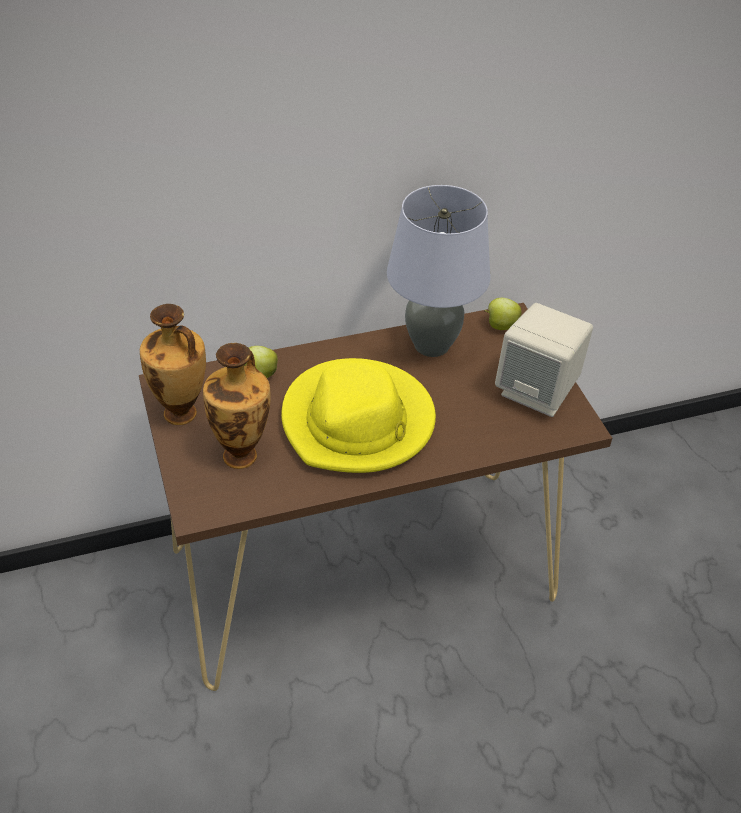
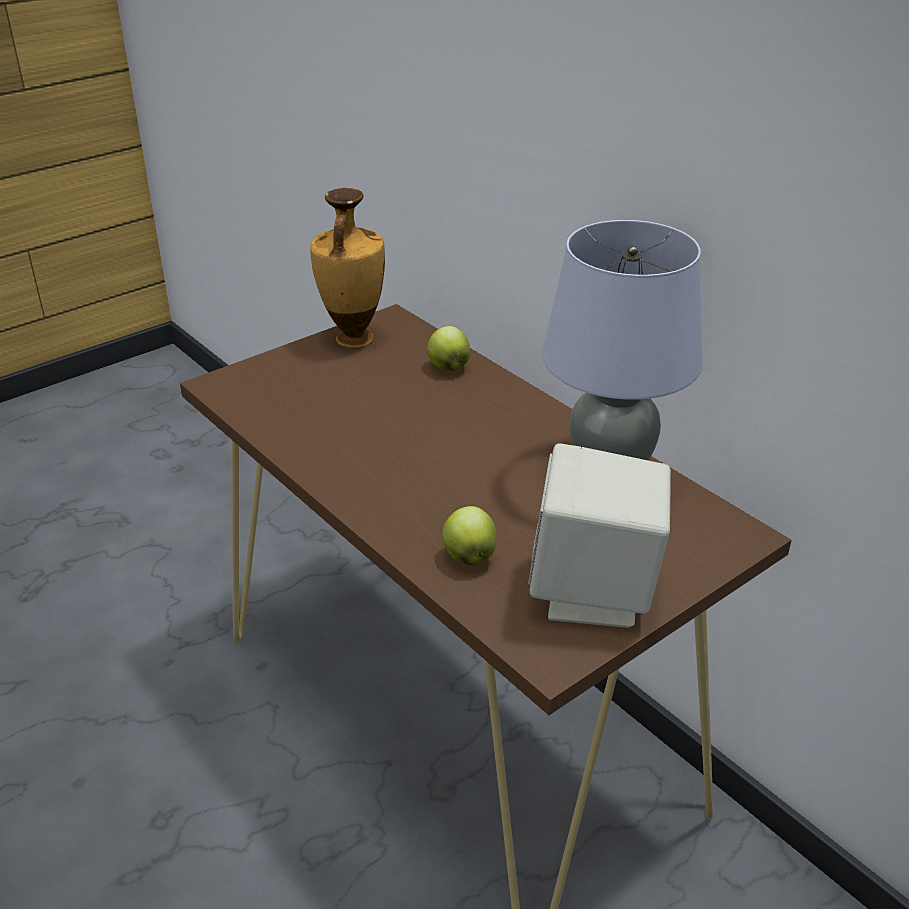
camera: 70 degrees right, 10 degrees down
(242, 454) = (315, 388): vase -> none
(358, 422) = (417, 450): yellow hat -> none
(500, 326) = (710, 527): apple -> apple (469, 556)

